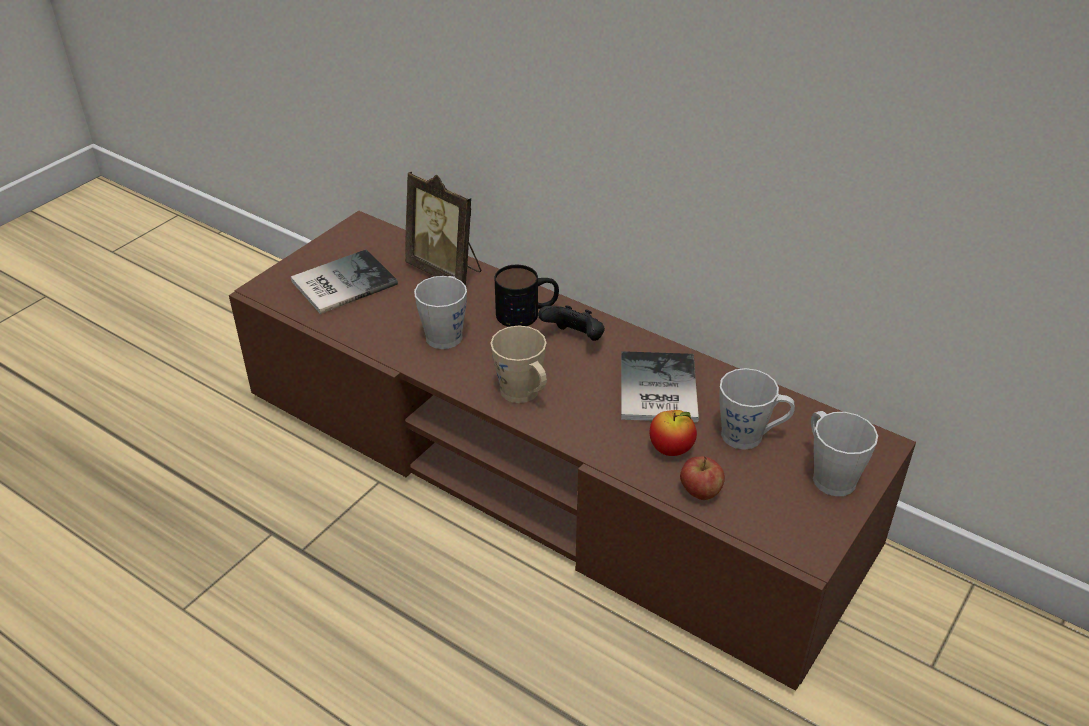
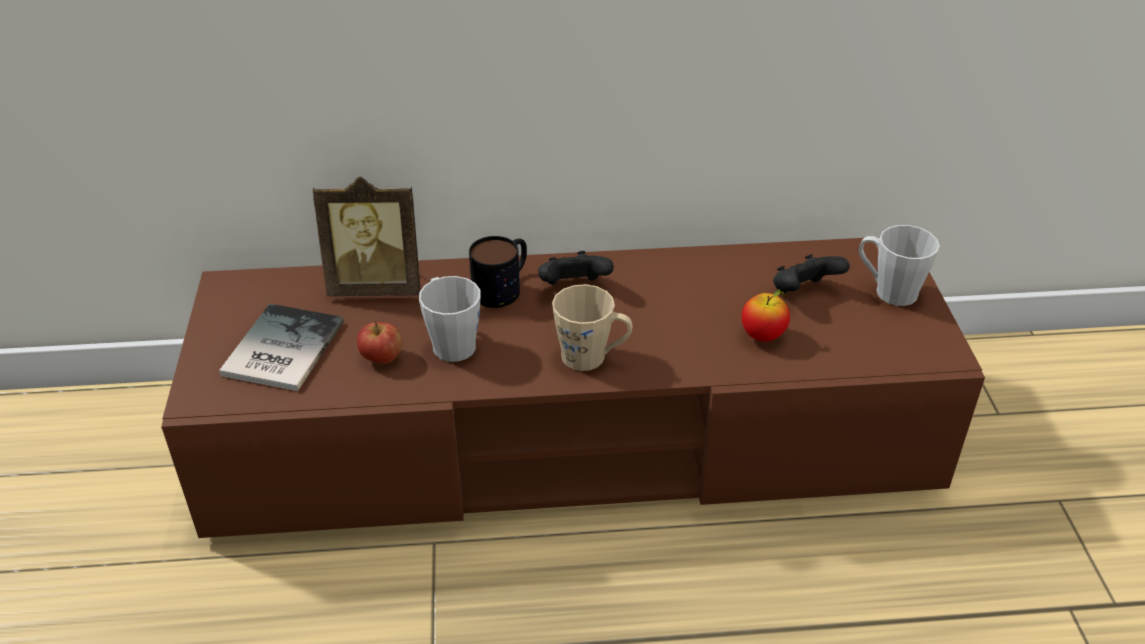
camera: 40 degrees left, 0 degrees up
(655, 390) = (691, 295): book -> none
(700, 492) = (824, 356): apple -> apple (382, 358)
(750, 436) = (803, 292): grey mug -> black game controller

